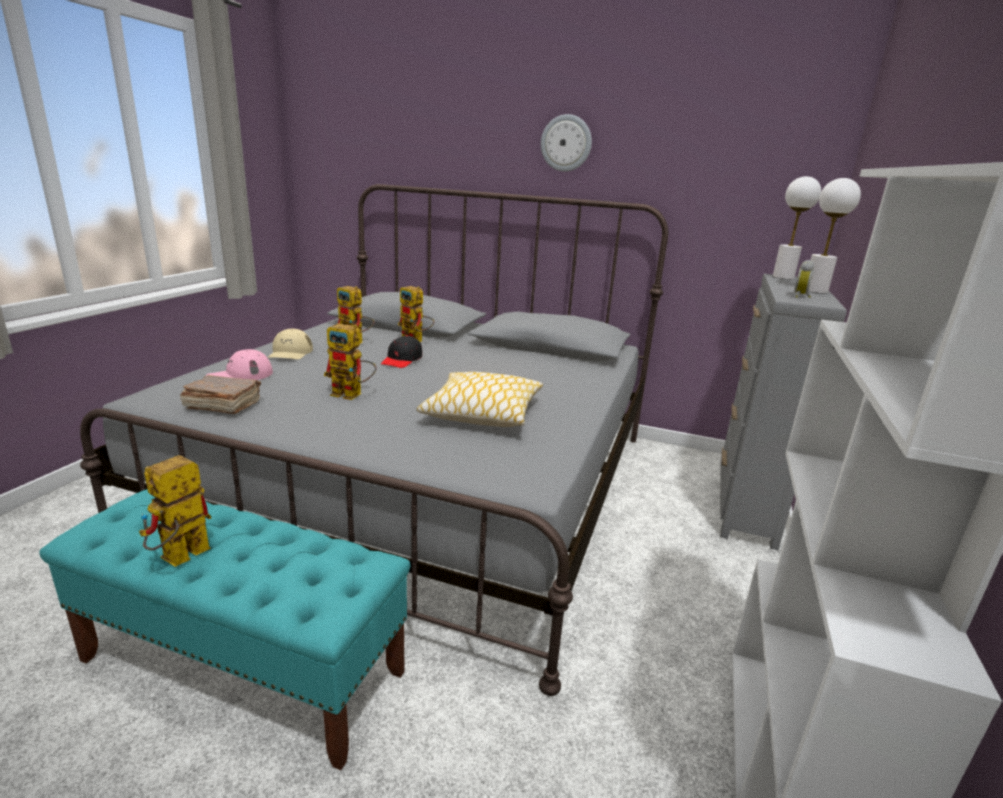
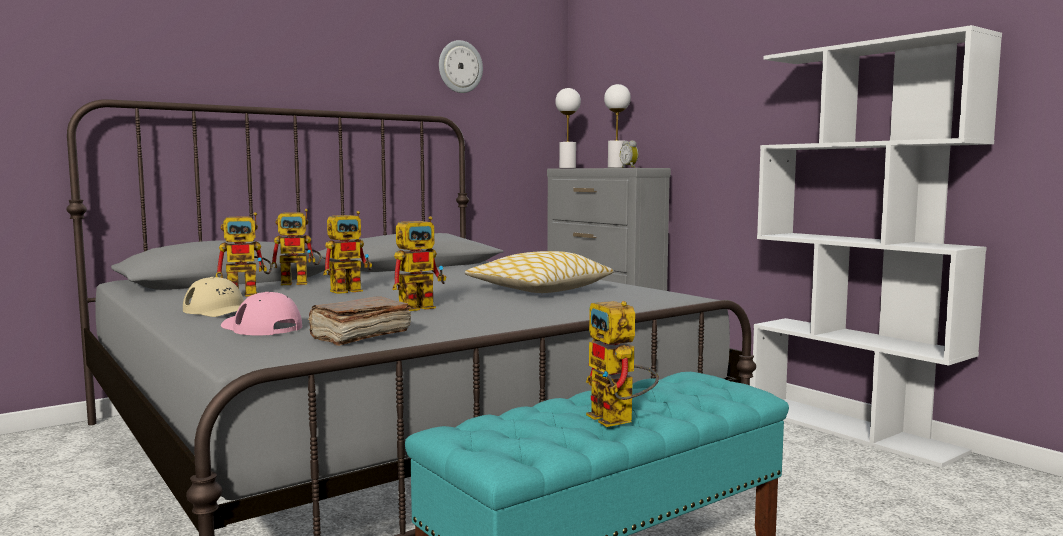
camera: 55 degrees left, 15 degrees down
(240, 375) = (261, 327): pink cap -> pink cap turned 135 degrees clockwise
(402, 360) = (351, 290): black cap -> toy robot
(566, 143) = (353, 57): wall clock -> wall clock (460, 67)

